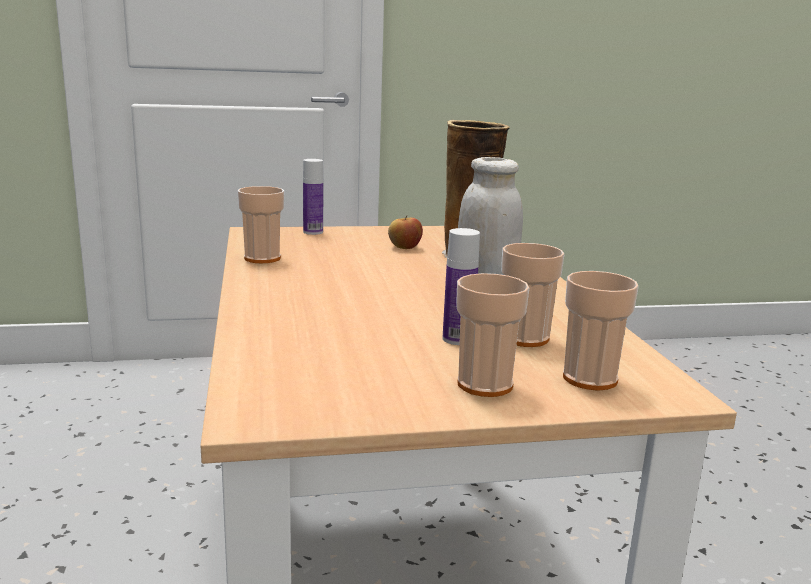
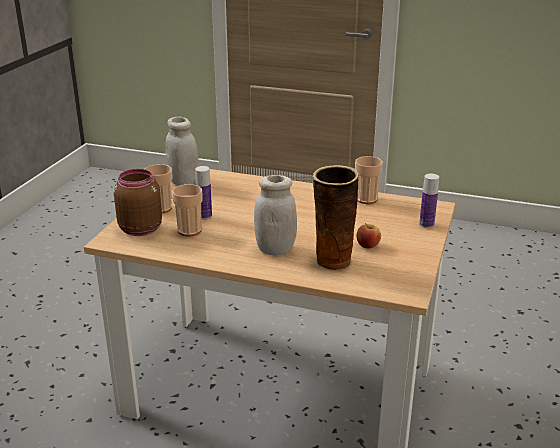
camera: 120 degrees right, 10 degrees up
(321, 399) = (183, 181): none -> white jar
(590, 378) = (140, 229): cup -> brown jar

